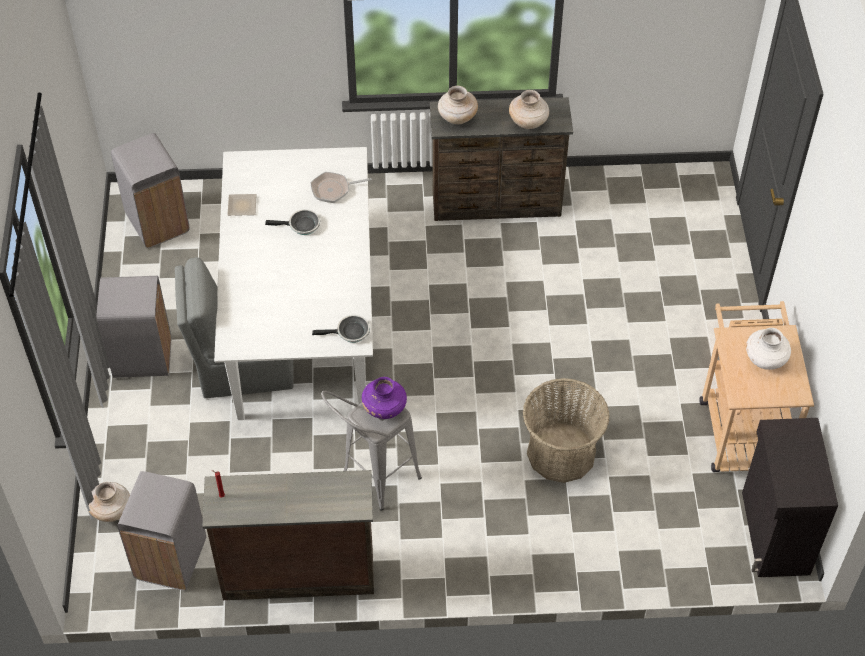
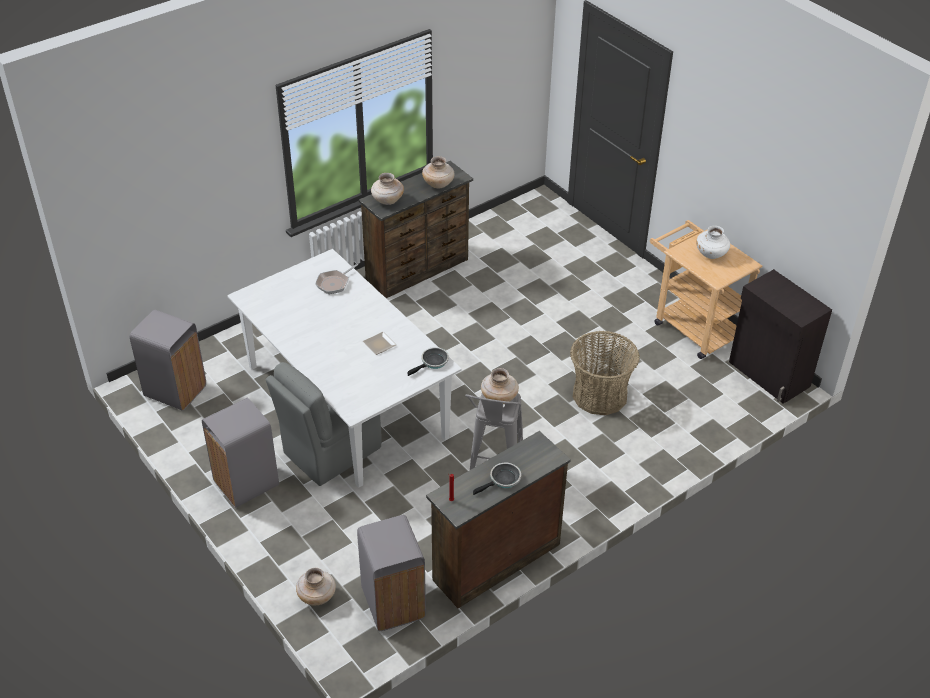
camera: 35 degrees left, 10 degrees down
(241, 207) = (275, 322): plate -> plate (379, 345)
(301, 226) = (332, 314): frying pan -> frying pan (503, 480)
(384, 408) = (499, 398): purple vase -> beige vase

